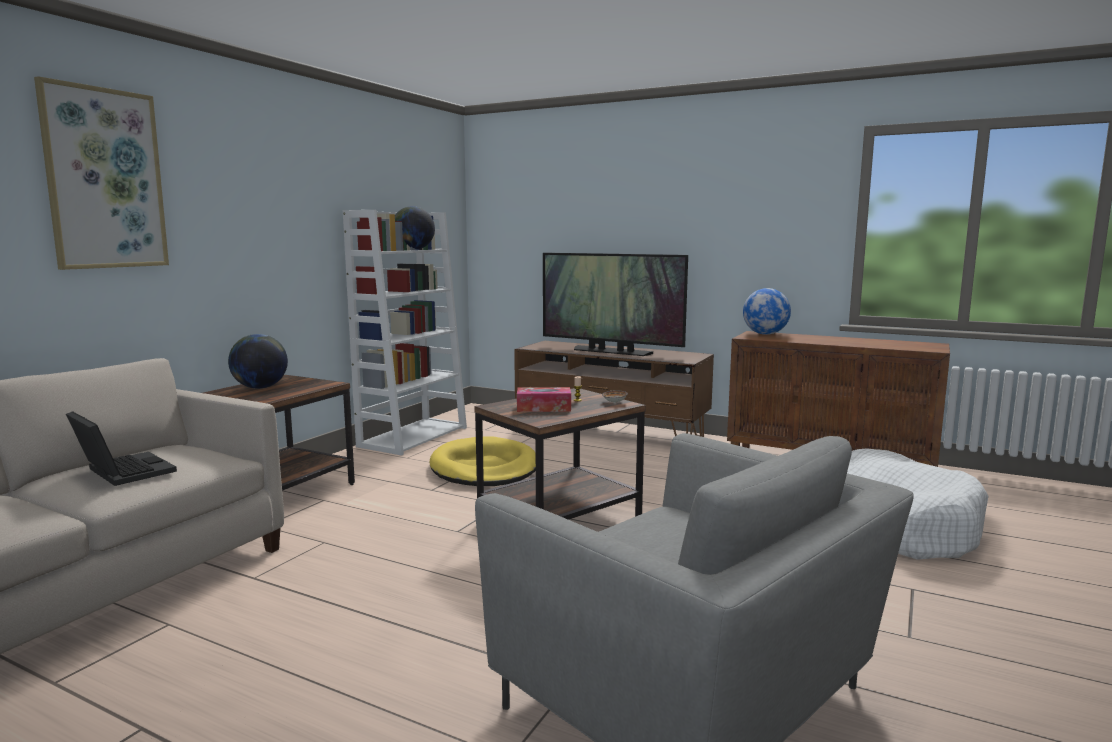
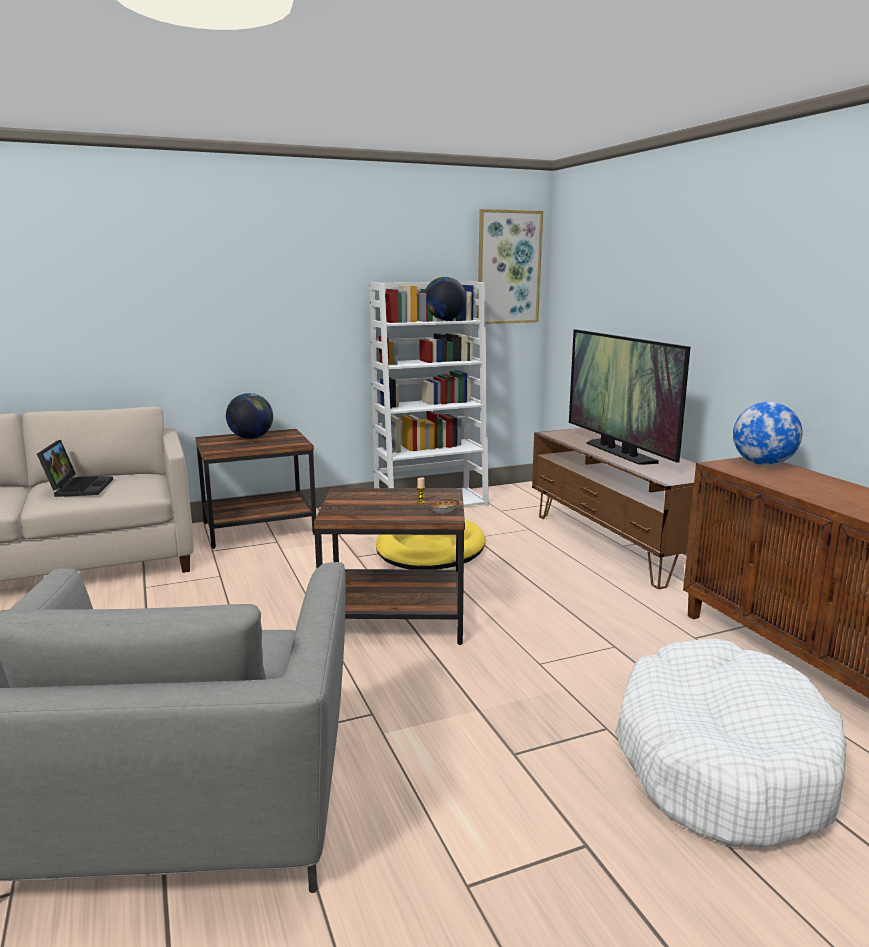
camera: 40 degrees right, 5 degrees up
(104, 179) = (136, 267): picture -> picture (508, 267)
(543, 408) = (371, 503): tissue box -> none

